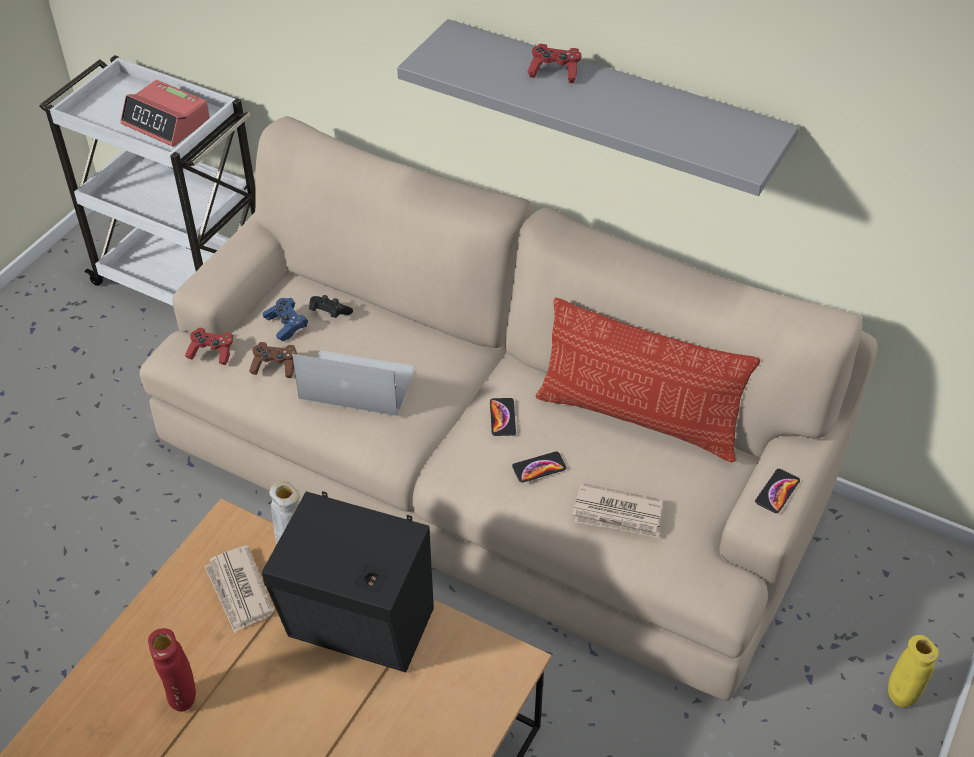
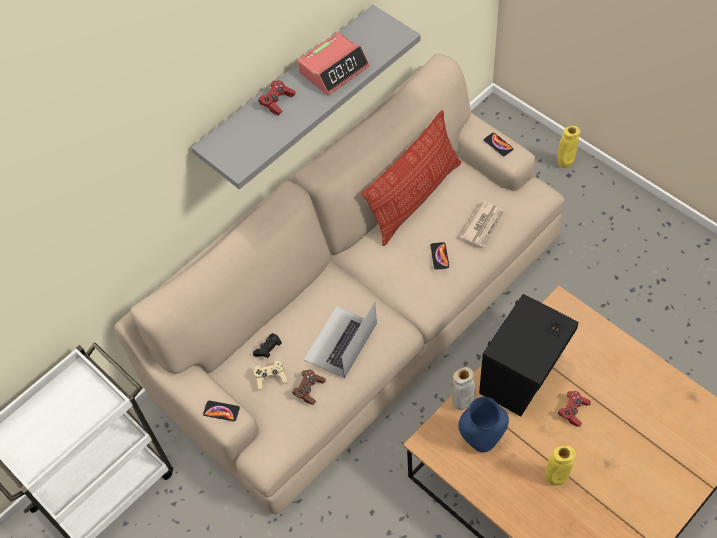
camera: 70 degrees left, 10 degrees up
(167, 122) = (73, 405): alarm clock -> alarm clock (334, 69)
(184, 701) = (555, 479): red vase -> yellow vase
(212, 352) = (278, 430): red game controller -> red game controller (573, 411)
(239, 591) = (481, 440): newspaper -> blue vase
(286, 325) = (271, 378): blue game controller -> beige game controller
(502, 417) = (394, 267): phone -> phone (221, 411)

